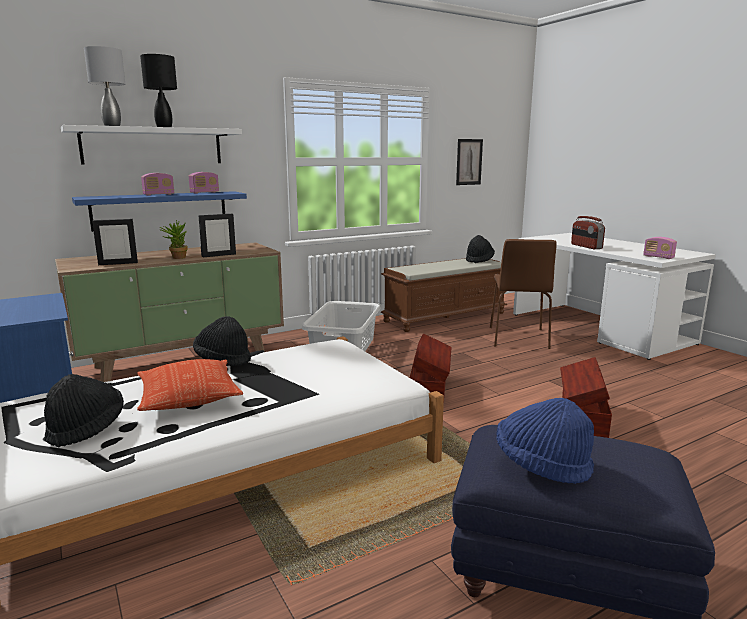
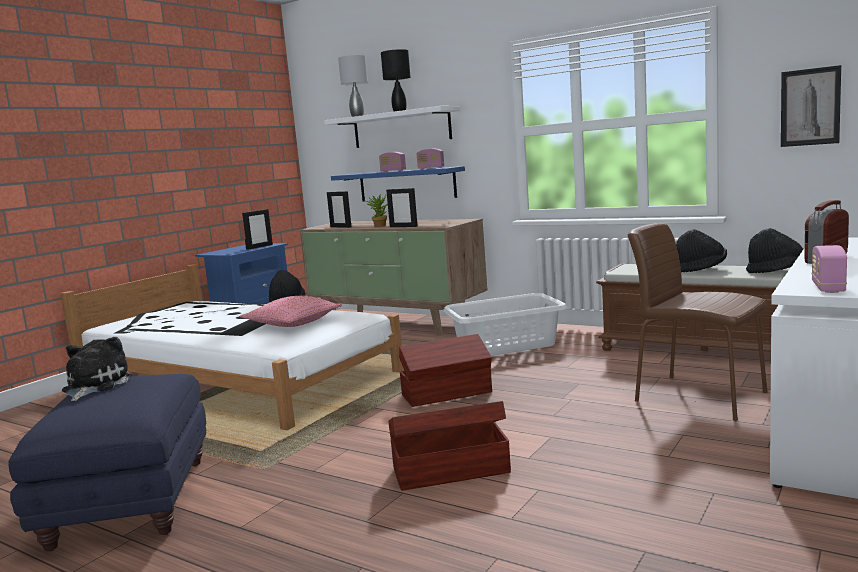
camera: 65 degrees right, 5 degrees down
(42, 302) = (259, 247): none -> picture frame
(87, 429) = (158, 317): black hat -> black hat (700, 269)
(189, 398) = (213, 318): orange pillow -> none
(313, 368) = (293, 323): none -> pink pillow
(519, 338) = (695, 396): brown chair -> brown chair turned 60 degrees clockwise
(541, 465) = (94, 386): blue hat -> plush toy

